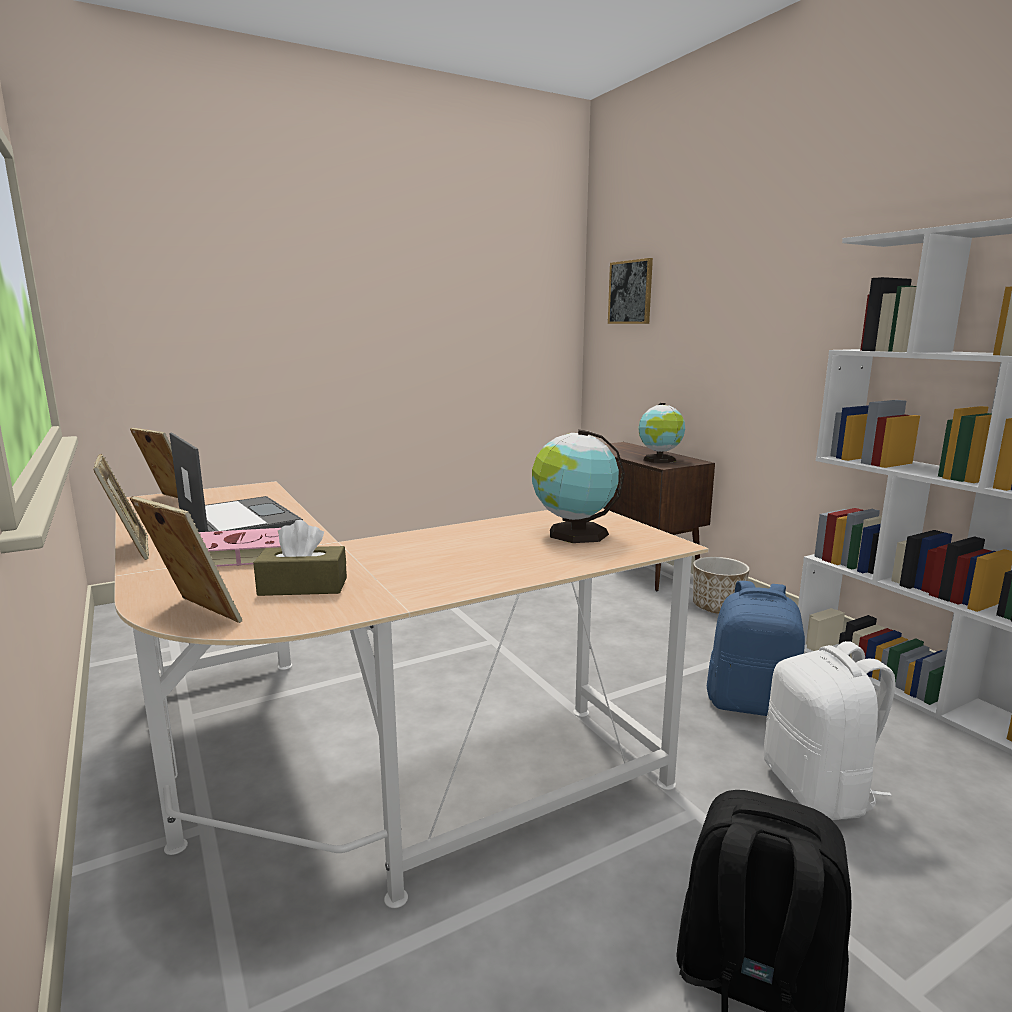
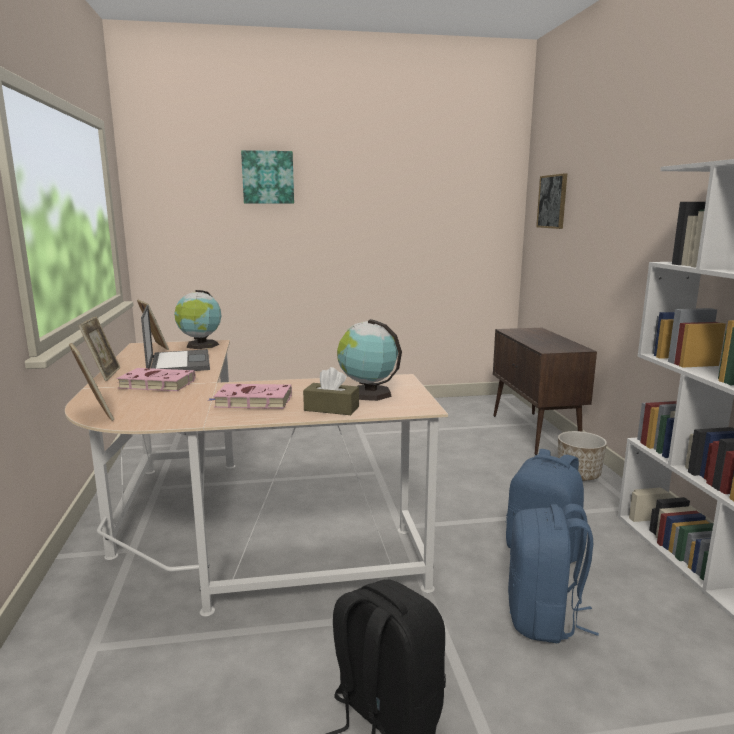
camera: 20 degrees right, 0 degrees up
(270, 252) = (268, 177): none -> picture
(303, 586) = (165, 406): brown tissue box -> brown tissue box (331, 409)
(430, 563) = (251, 401): none -> pink book
(659, 460) = (549, 345): globe -> globe (201, 345)
(819, 790) = (543, 619): white backpack -> blue backpack

